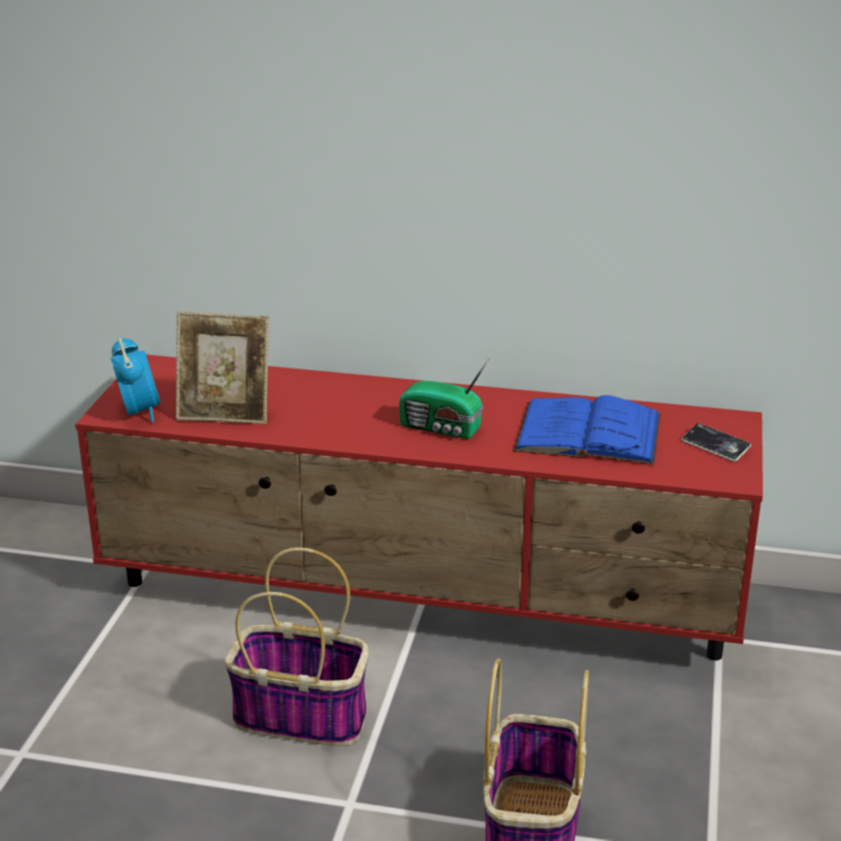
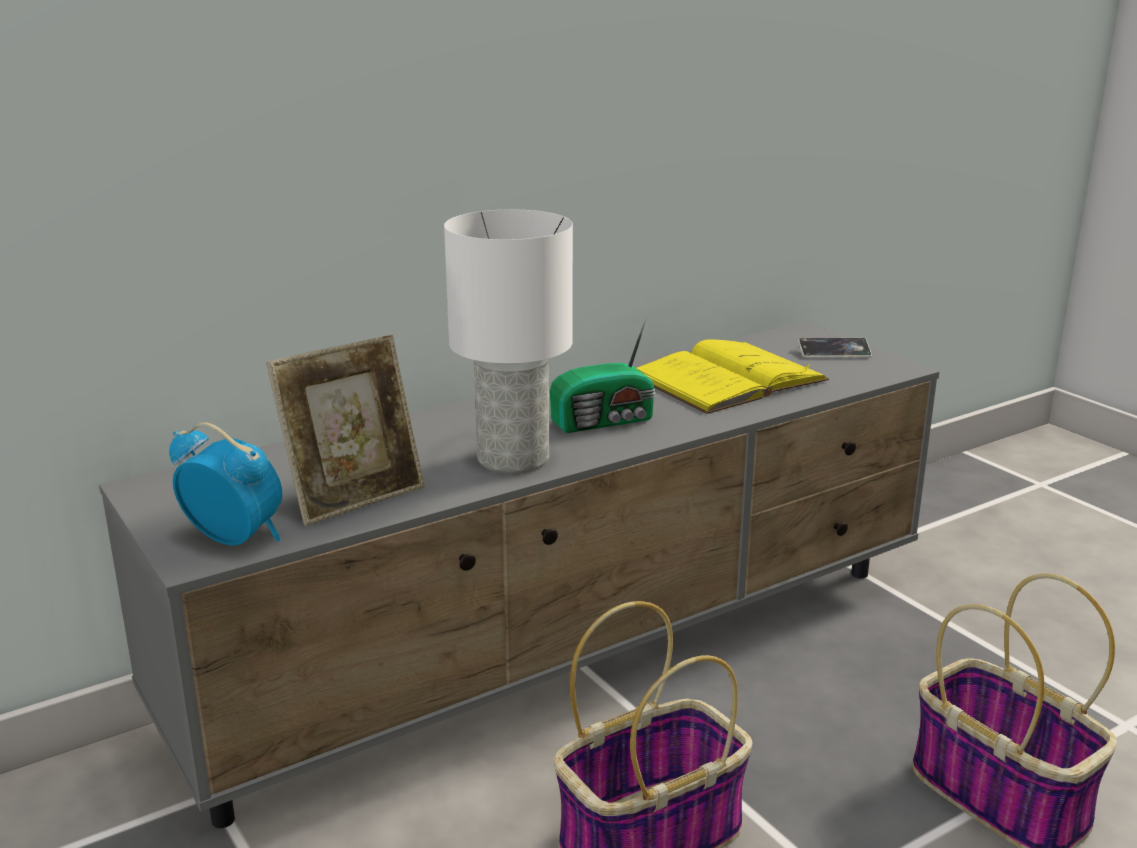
camera: 45 degrees left, 5 degrees down
(341, 428) = (511, 458): none -> white table lamp
(424, 598) = (572, 655): red tv stand -> grey tv stand
(588, 432) = (728, 378): blue book -> yellow book

